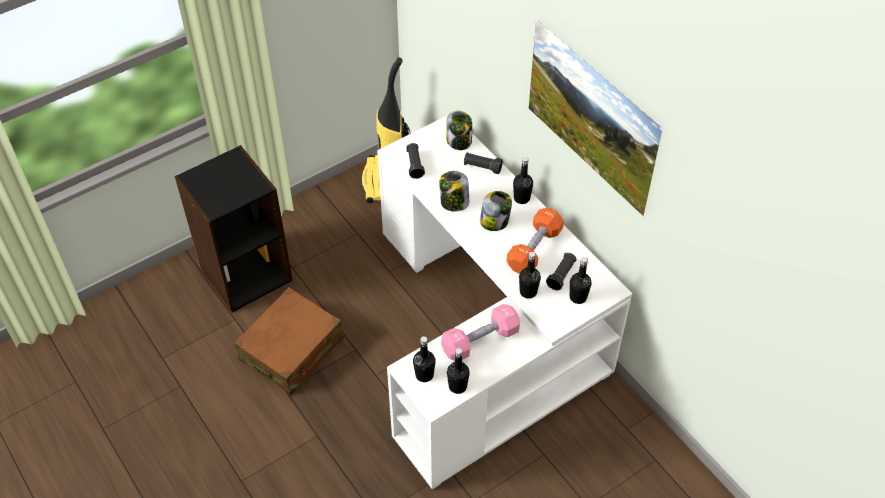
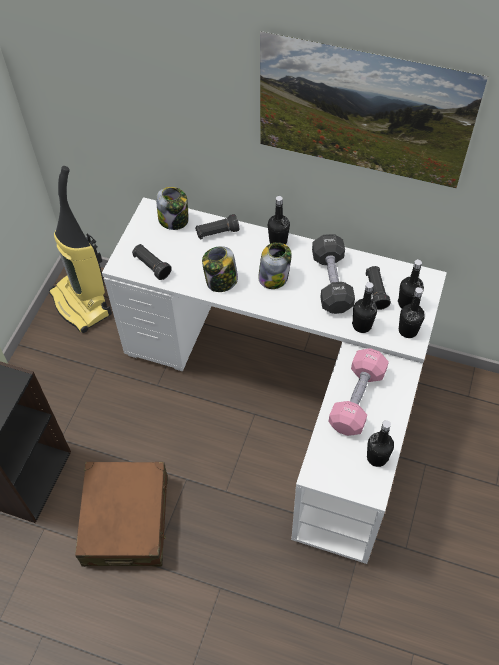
camera: 35 degrees left, 5 degrees up
(424, 375) = (337, 467): black bottle -> black bottle (408, 330)
(534, 249) = (331, 282): orange dumbbell -> black dumbbell

